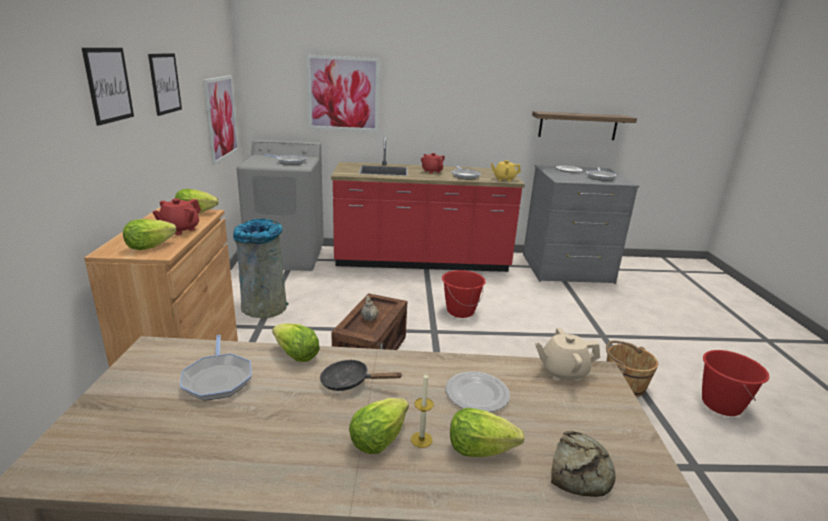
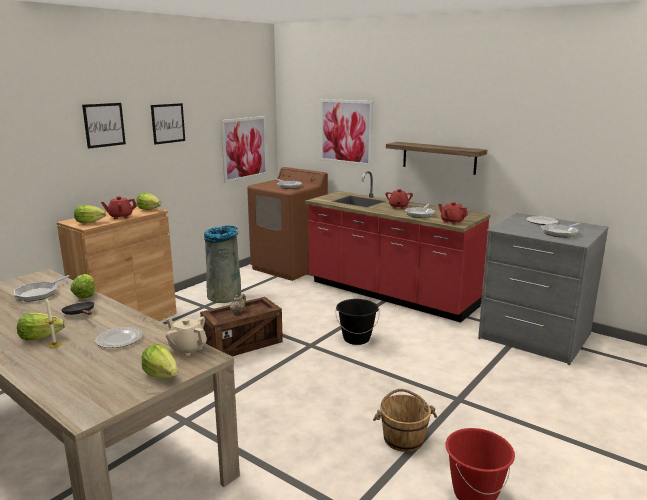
camera: 40 degrees right, 5 degrees down
(287, 257) = (289, 267): grey washing machine -> brown washing machine
(460, 311) = (356, 339): red bucket -> black bucket
(479, 449) = (66, 358): lettuce -> lettuce (161, 375)
(504, 179) = (452, 222): yellow teapot -> red teapot
(578, 125) = (569, 173): shelf -> shelf (439, 157)
(580, 470) = (84, 385): bread -> none

